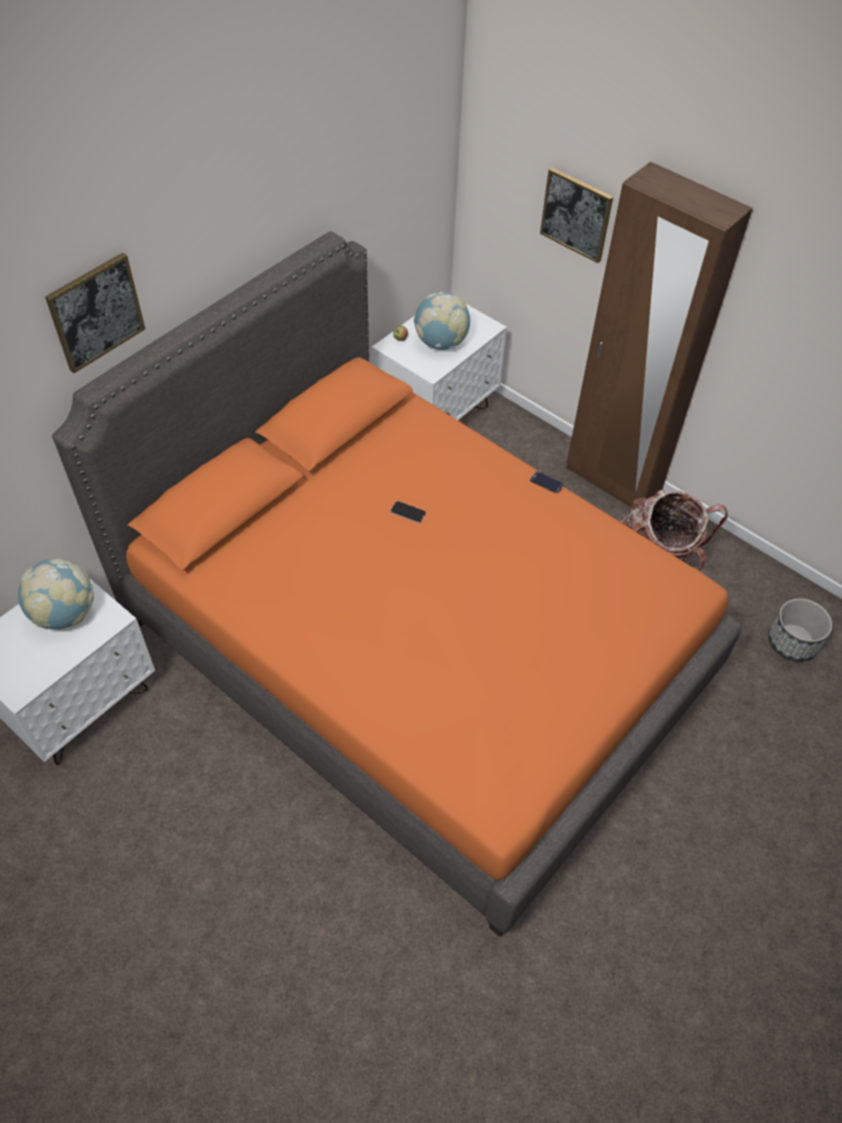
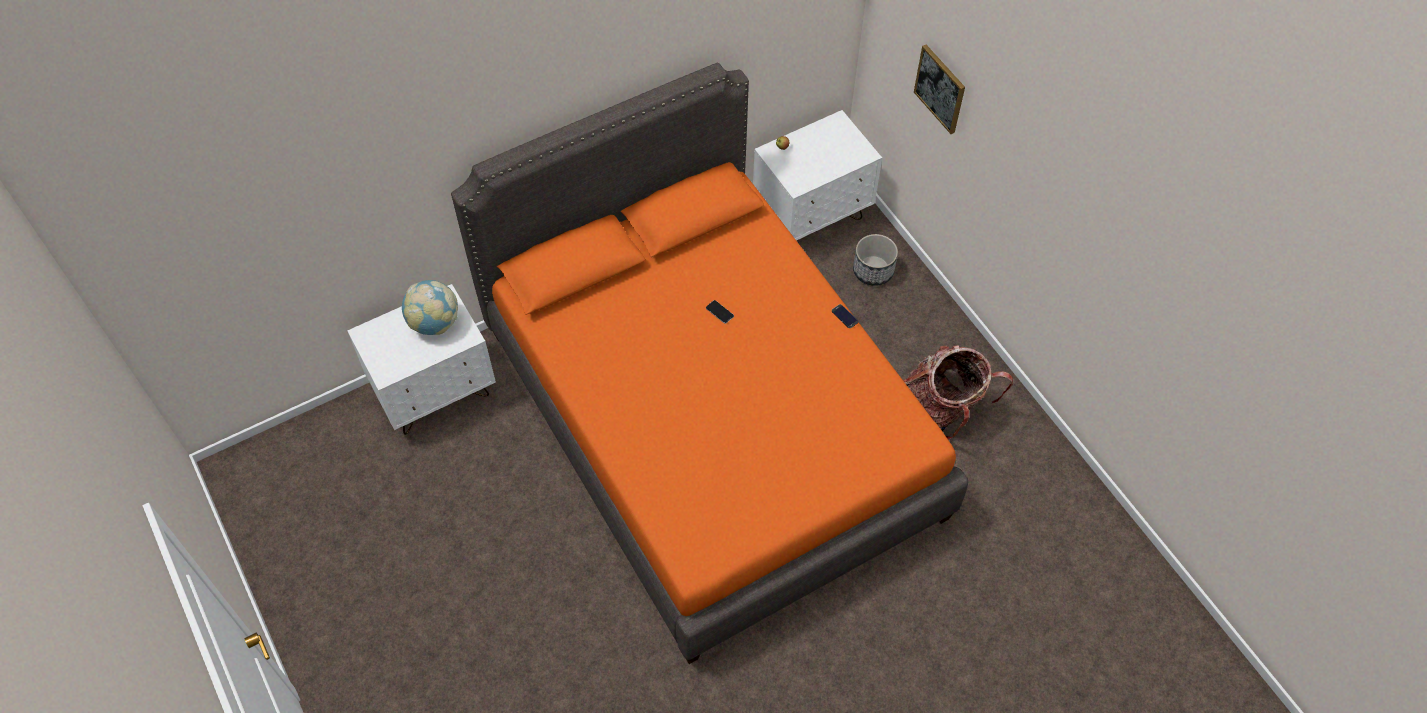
camera: 20 degrees right, 5 degrees up
(95, 312) = (501, 111): picture -> none
(441, 343) = (816, 160): globe -> none
(612, 481) = (945, 320): brown wardrobe -> none
(792, 643) = (1039, 510): planter -> planter (873, 271)

